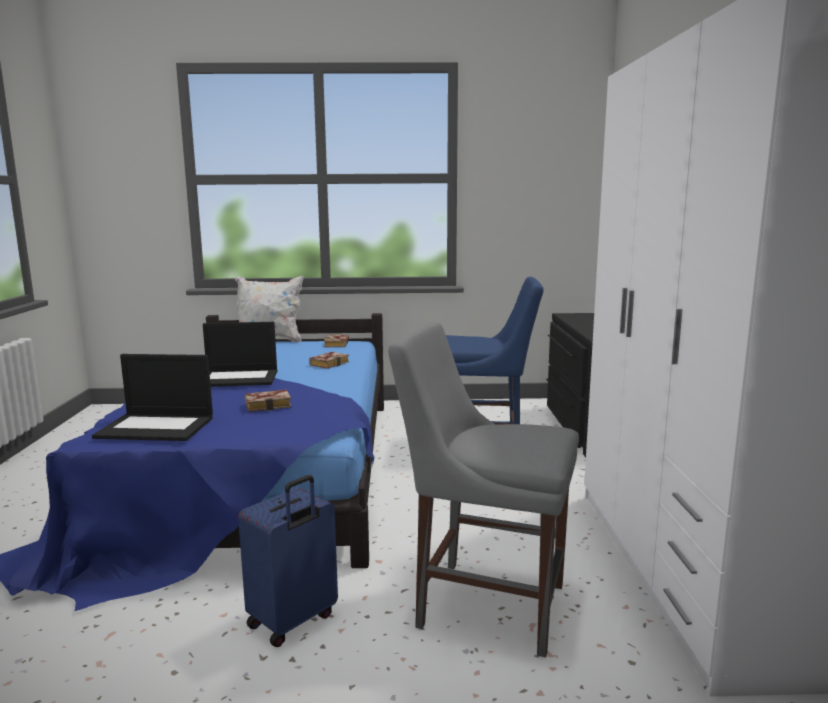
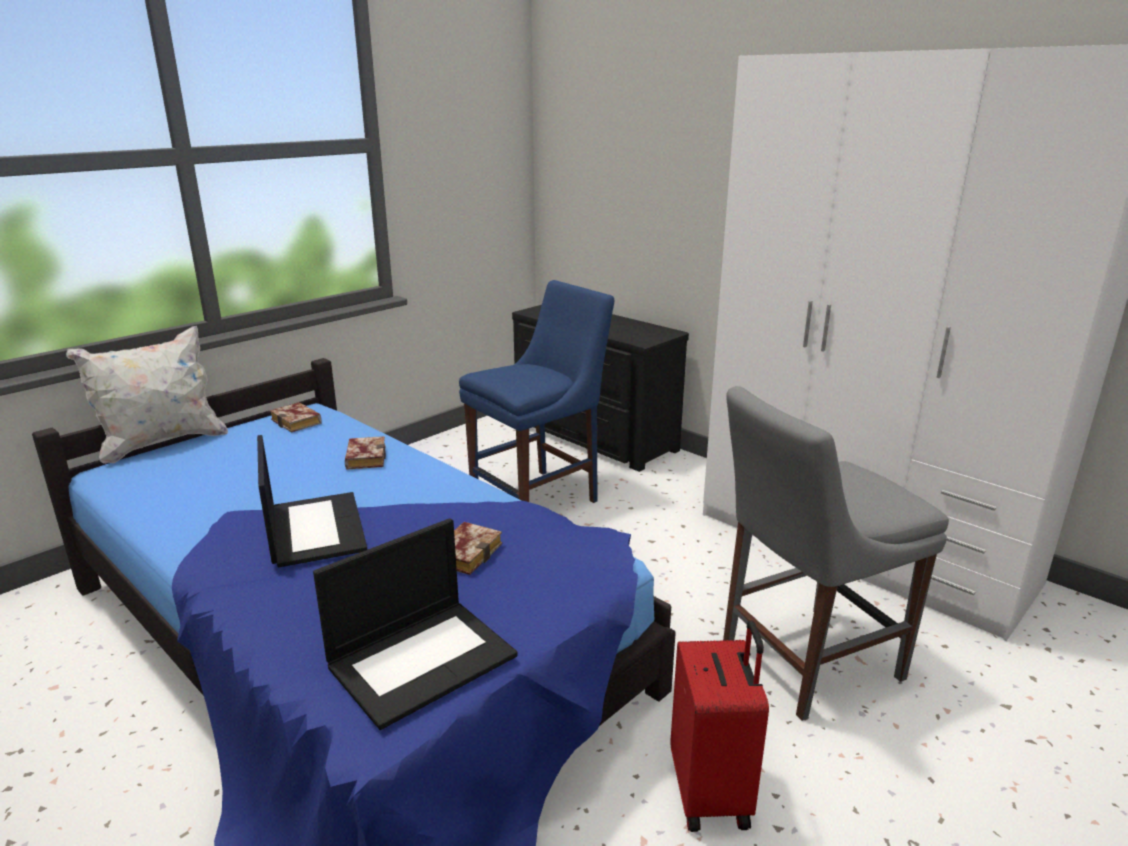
camera: 45 degrees left, 10 degrees up
(239, 378) = (314, 529): laptop -> laptop turned 60 degrees counterclockwise
(293, 621) = (712, 793): blue suitcase -> red suitcase

